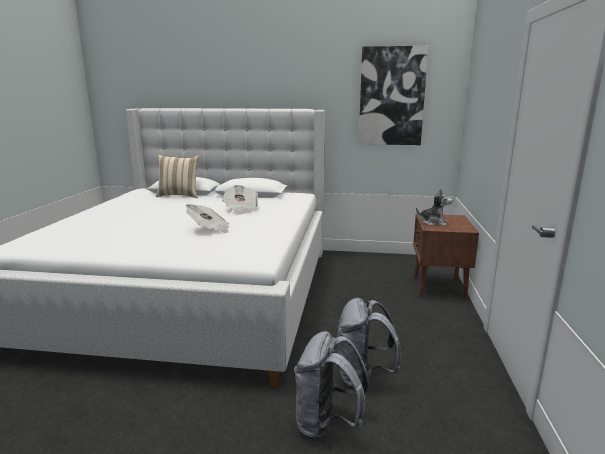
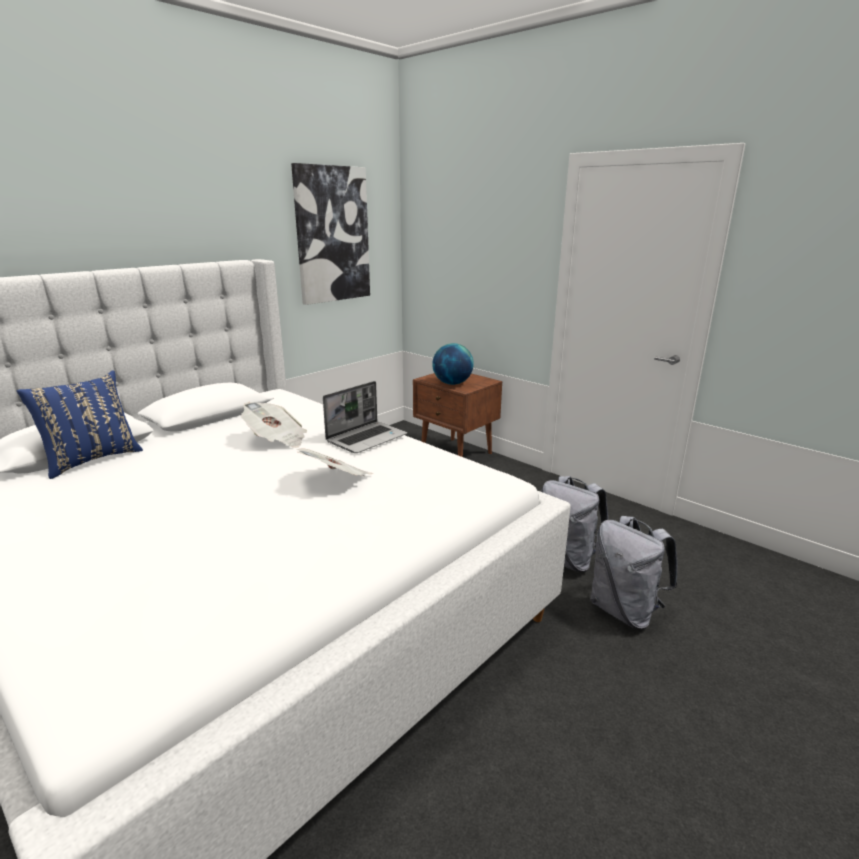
camera: 55 degrees left, 5 degrees up
(179, 196) = (92, 459): beige pillow -> blue pillow
(271, 222) = (367, 438): none -> laptop
(433, 223) = (452, 383): plush toy -> globe

